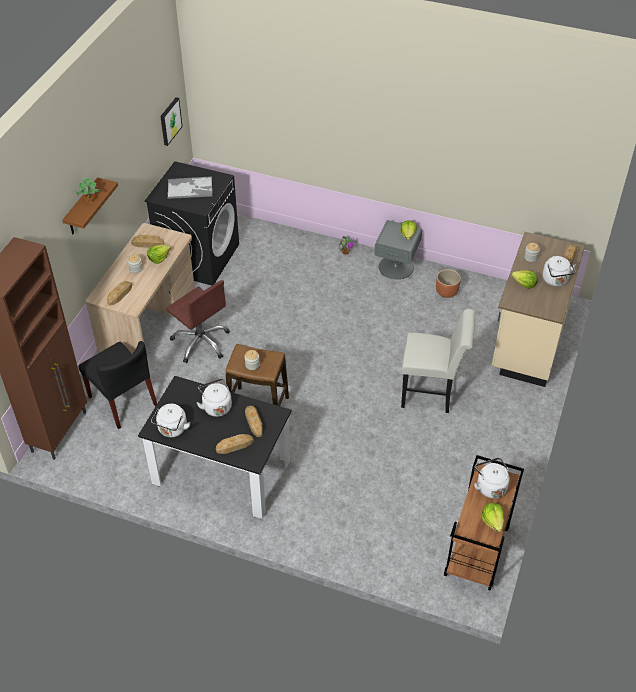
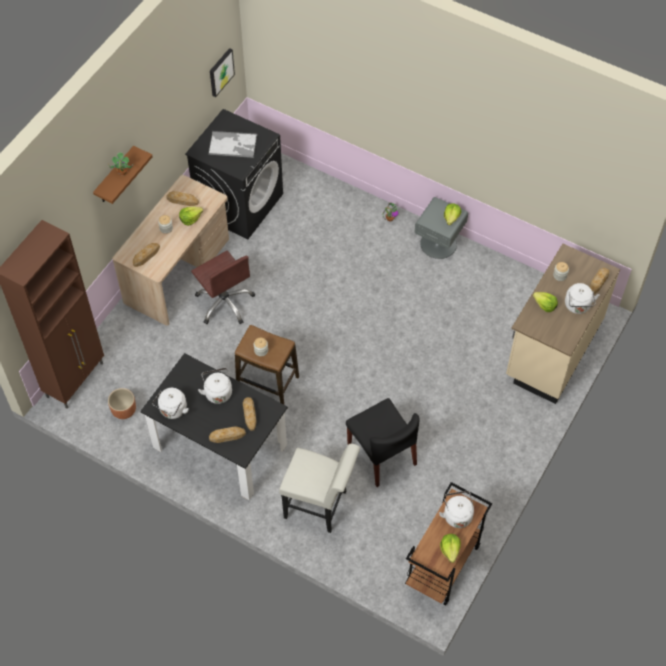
camera: 10 degrees right, 10 degrees up
(123, 401) = (139, 356): black chair -> black chair (382, 455)
(432, 393) = (440, 393): white chair -> white chair (320, 506)
(446, 292) = (483, 281): brown planter -> brown planter (124, 411)

